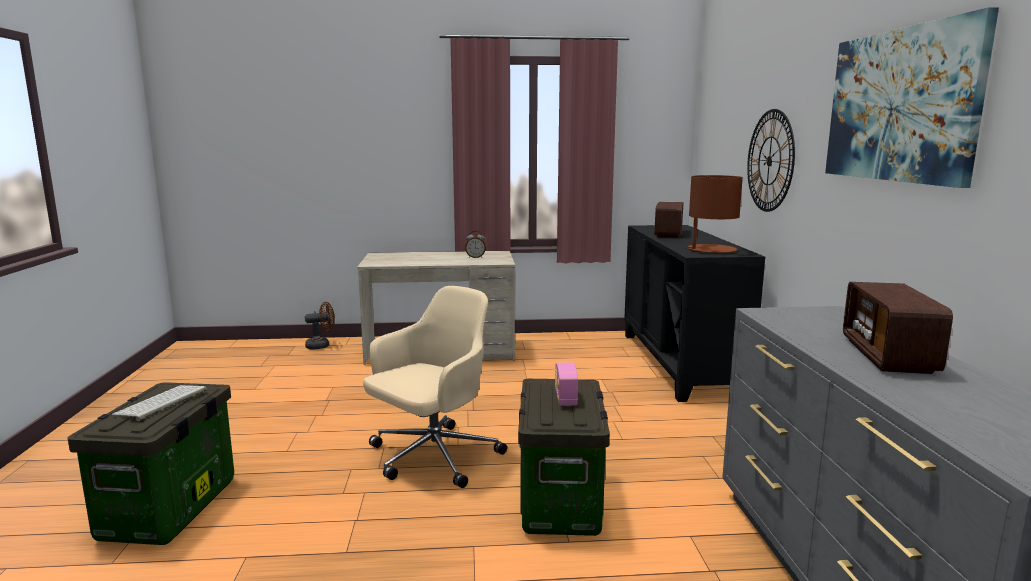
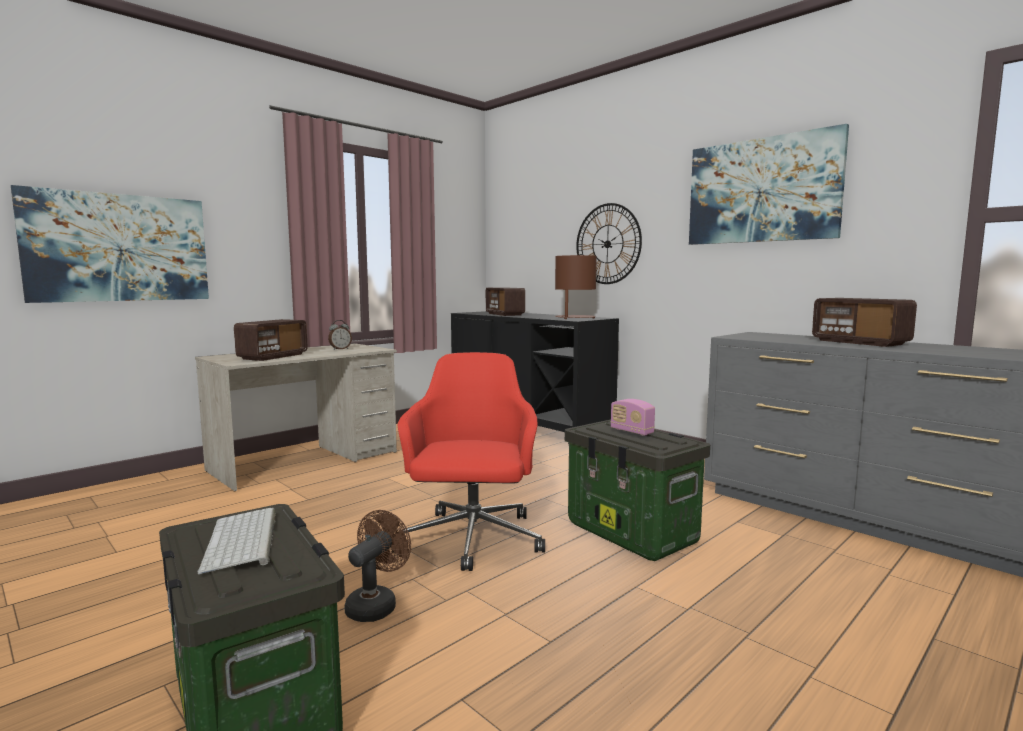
camera: 40 degrees left, 5 degrees down
(321, 345) = (134, 488): brown fan -> brown fan (376, 604)
(326, 165) = (119, 248): none -> picture
(409, 260) = (273, 356): none -> radio
(432, 457) = (472, 541): beige office chair -> red office chair

